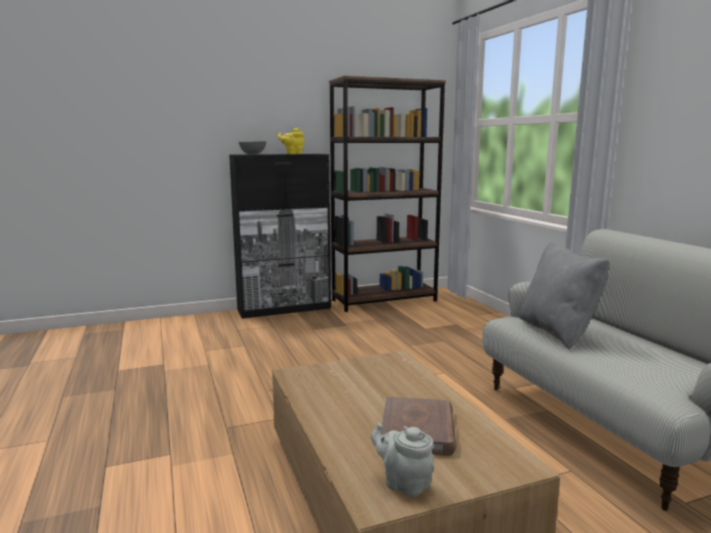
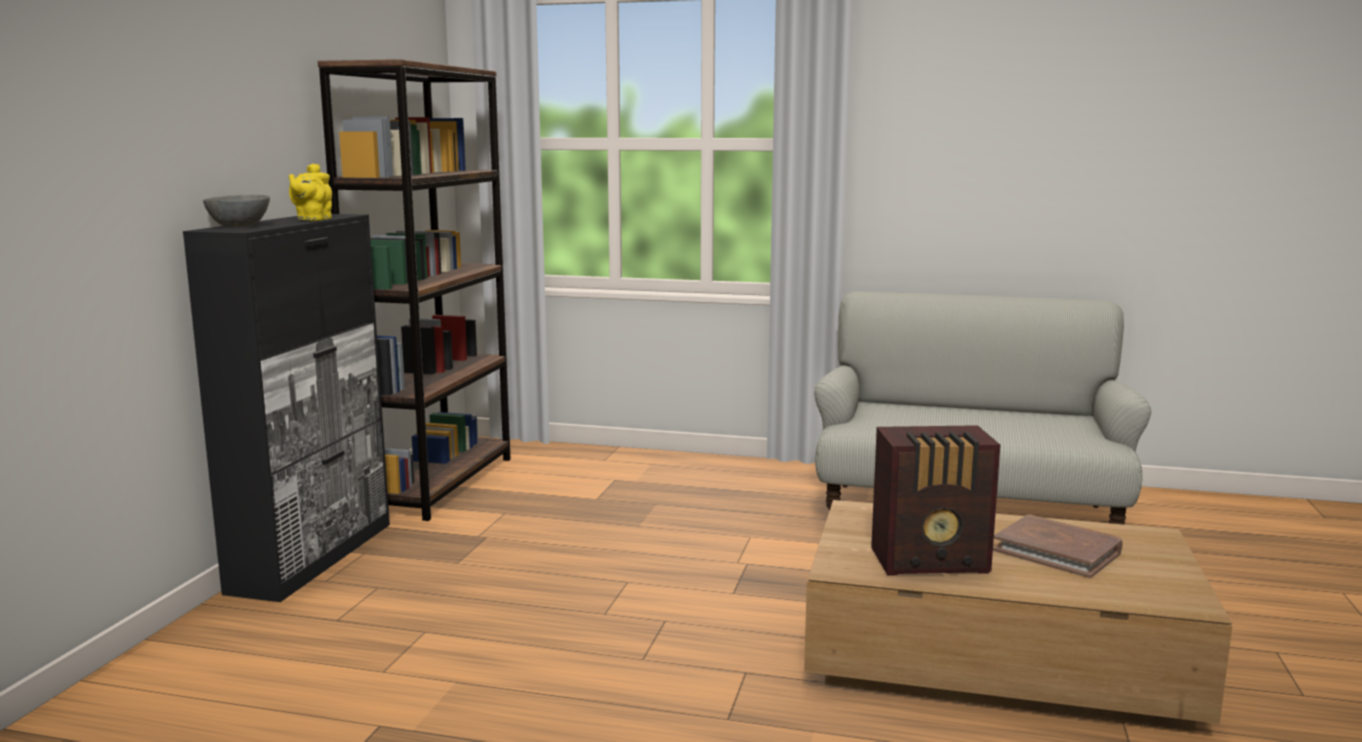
camera: 55 degrees left, 0 degrees up
(339, 394) = (932, 562): none -> radio
(404, 483) = (1162, 585): grey teapot -> none
(557, 332) = (915, 424): grey pillow -> none

